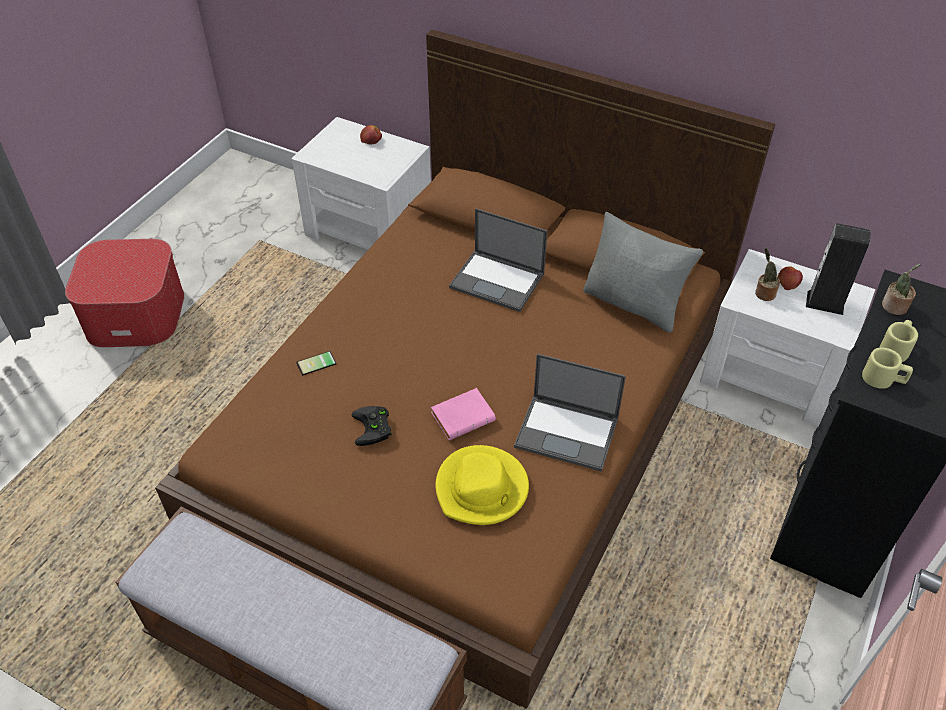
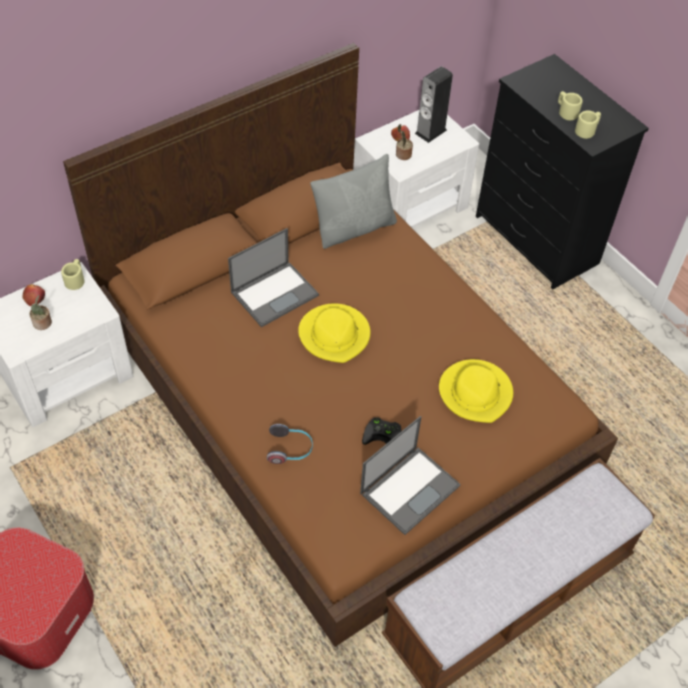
camera: 65 degrees left, 5 degrees up
(317, 364) = (290, 449): phone -> headphones
(407, 151) = (75, 279): none -> beige mug
(463, 416) = (403, 375): pink book -> none
(477, 343) = (335, 335): none -> yellow hat
(568, 432) = (453, 322): laptop -> laptop (410, 488)
(894, 307) = (533, 93): potted plant -> potted plant (43, 323)

